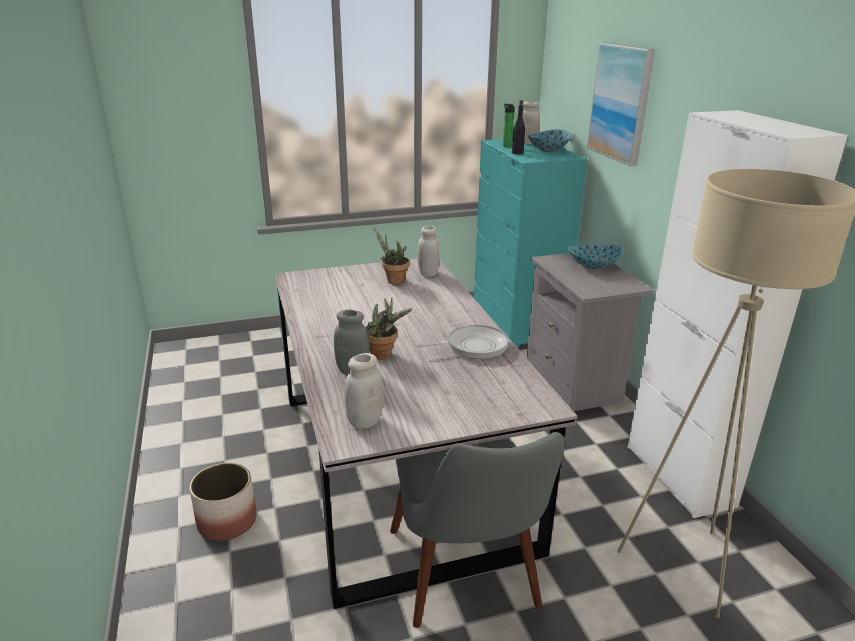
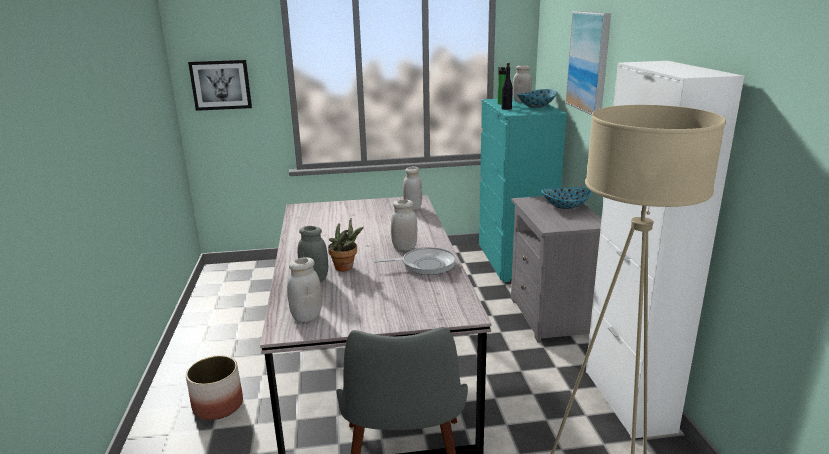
camera: 10 degrees right, 5 degrees down
(171, 123) = (221, 84): none -> picture
(393, 281) = (380, 212): potted plant -> none
(440, 325) = (404, 248): none -> white jar

